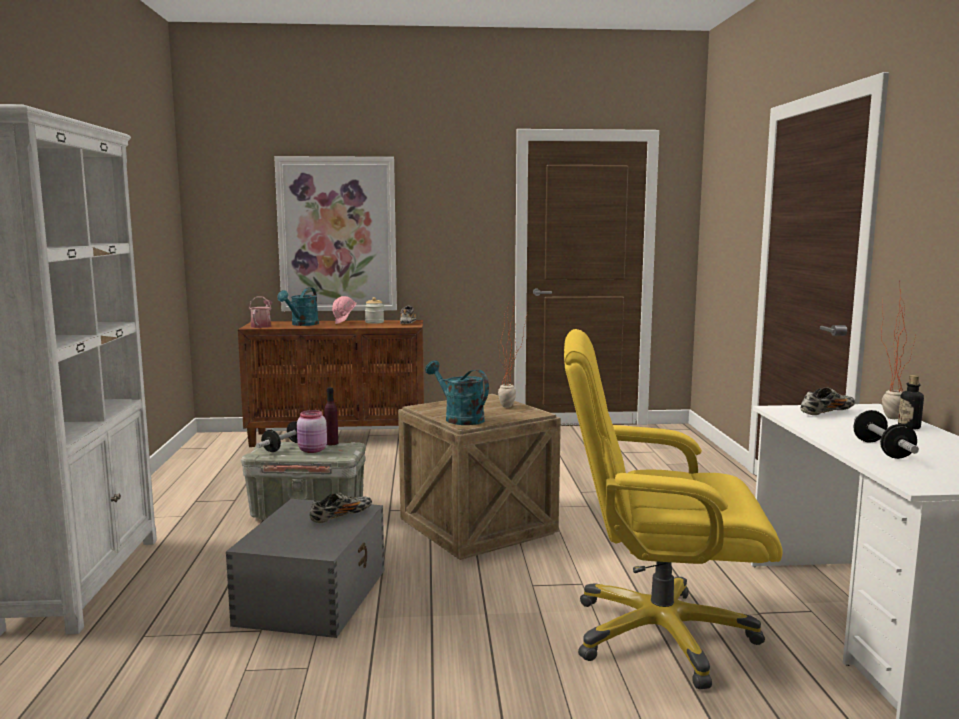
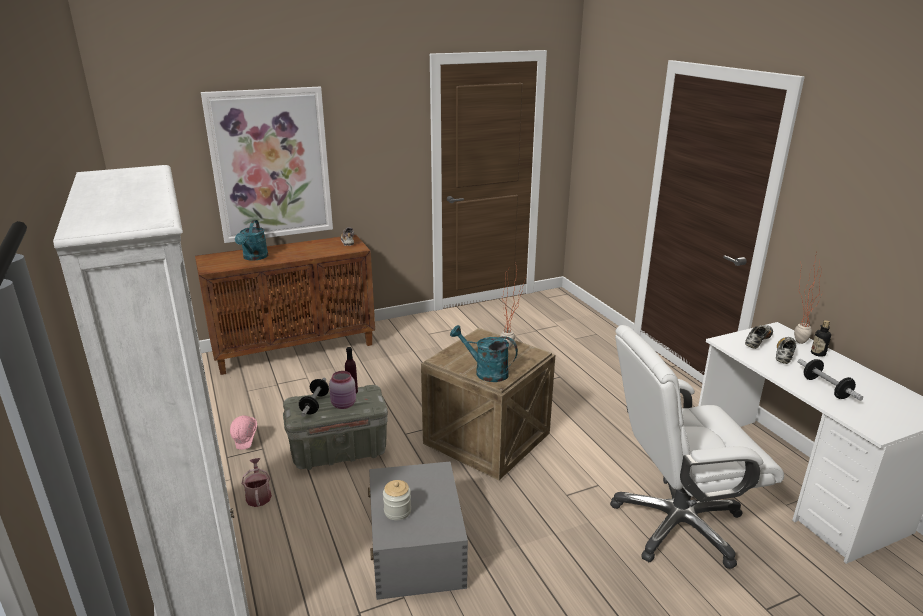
camera: 20 degrees left, 15 degrees up
(262, 326) = (217, 265): watering can -> watering can (258, 495)
(341, 516) = (430, 484): shoe -> shoe (784, 355)
(345, 323) = (292, 250): pink hard hat -> pink hard hat (247, 443)
(374, 322) = (318, 245): jar -> jar (397, 511)
(658, 635) = (676, 524): yellow office chair -> white office chair

